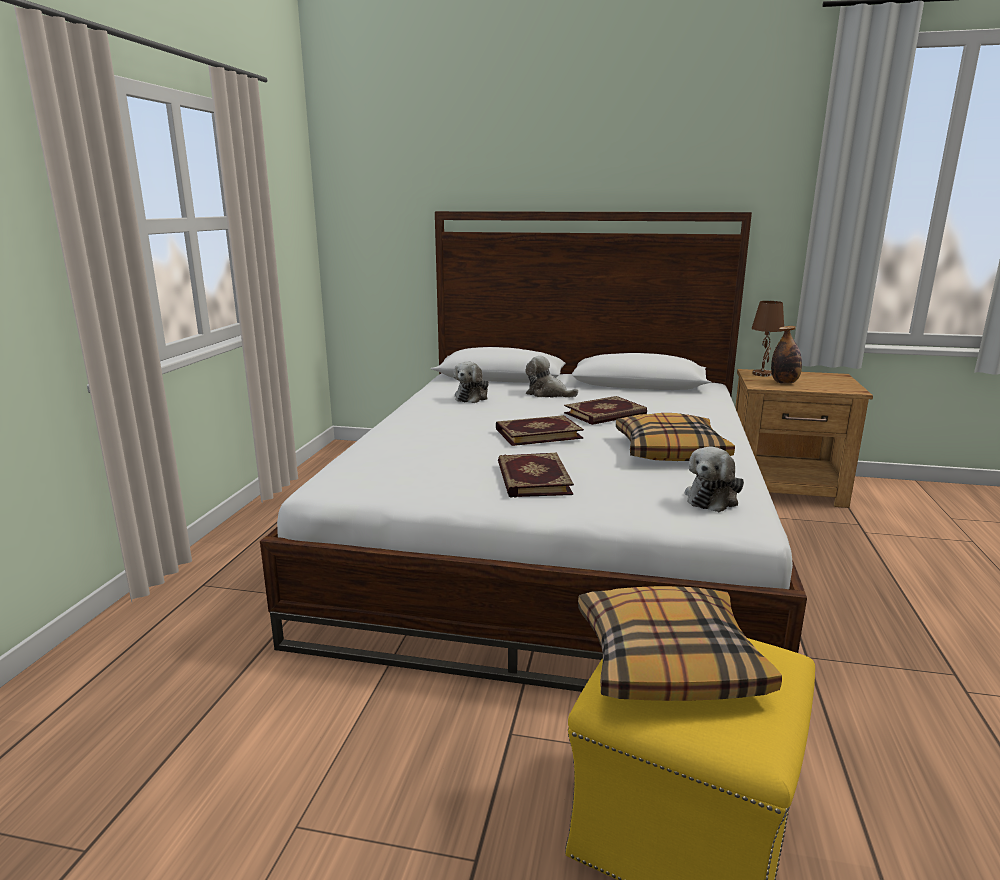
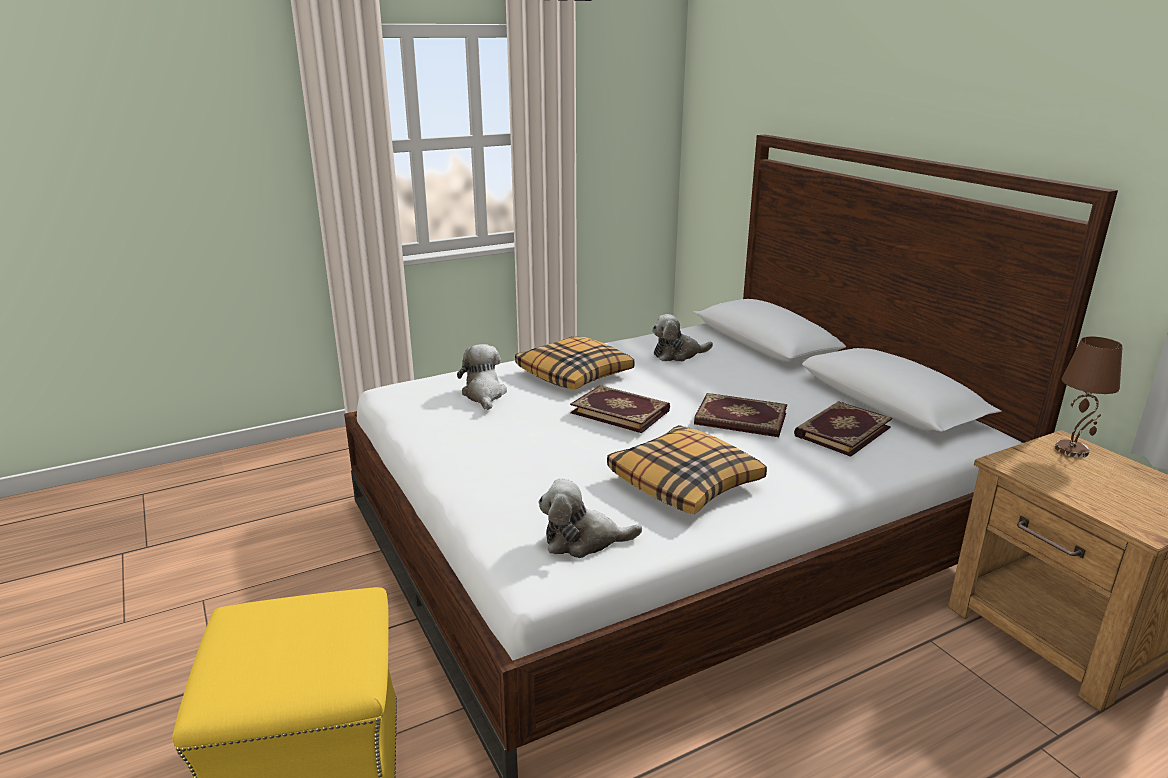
camera: 50 degrees right, 5 degrees up
(532, 479) = (510, 448): book -> book (841, 431)
(547, 394) = (754, 376): plush toy -> plush toy (484, 395)
(668, 660) = (297, 621): pillow -> pillow (575, 374)
(784, 382) = (1063, 473): bottle -> none

